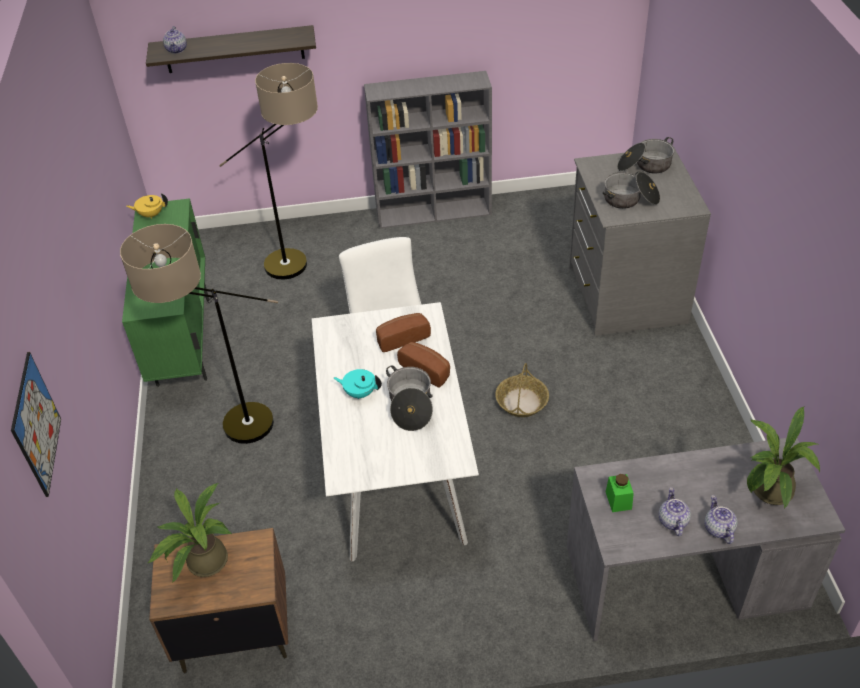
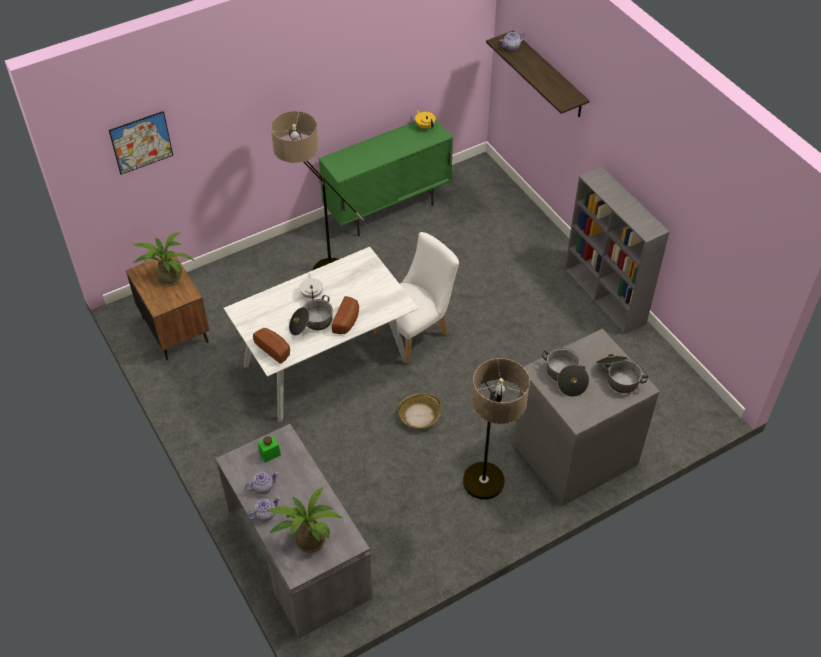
camera: 65 degrees right, 5 degrees up
(302, 268) = (493, 241): floor lamp -> floor lamp (486, 496)
(359, 392) = (312, 294): turquoise teapot -> white teapot
(401, 338) = (372, 298): bread -> bread (274, 349)

